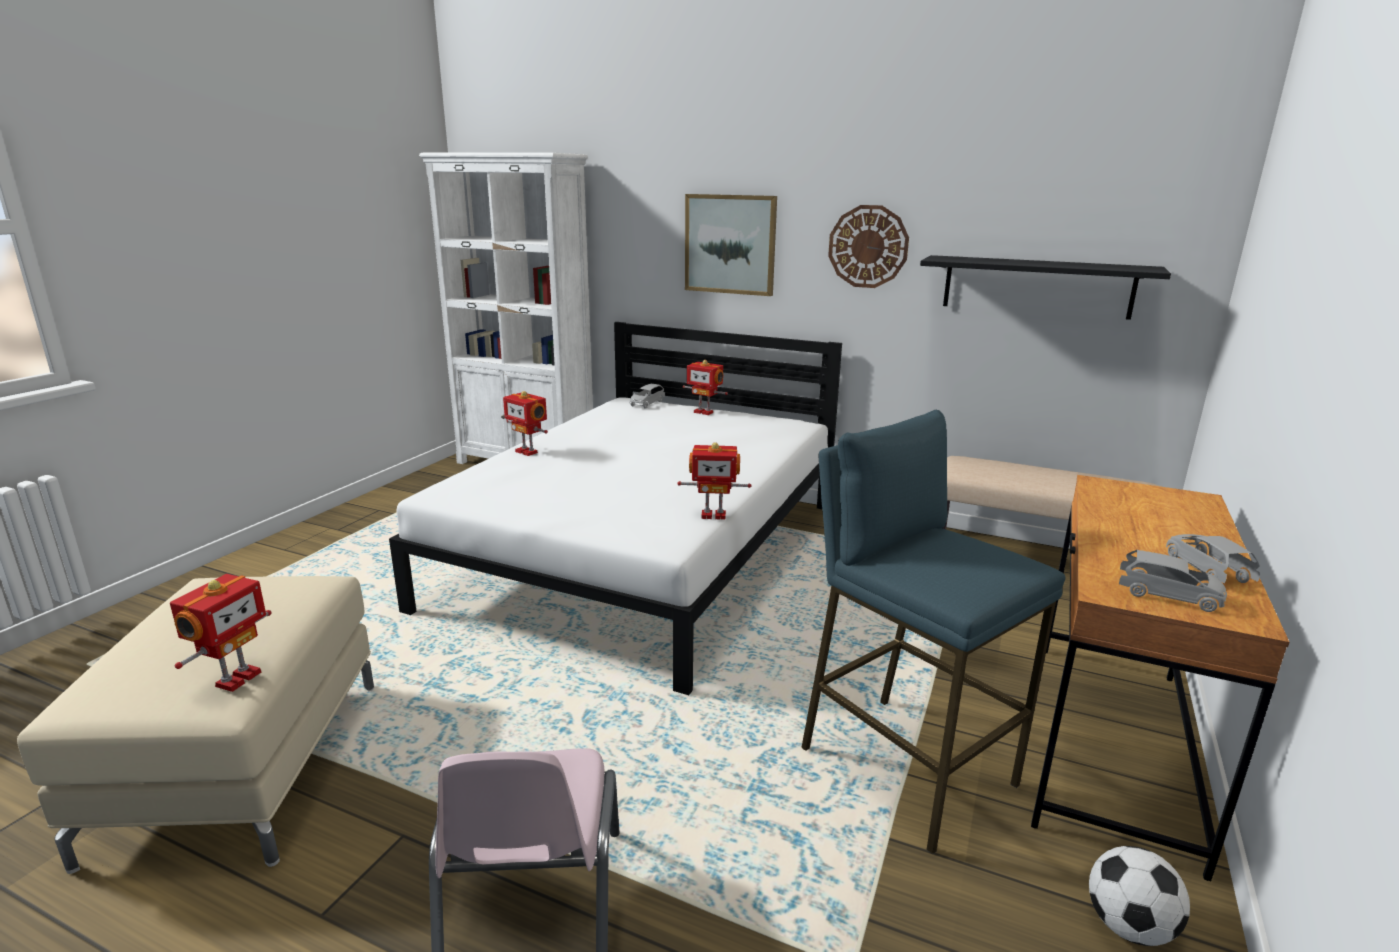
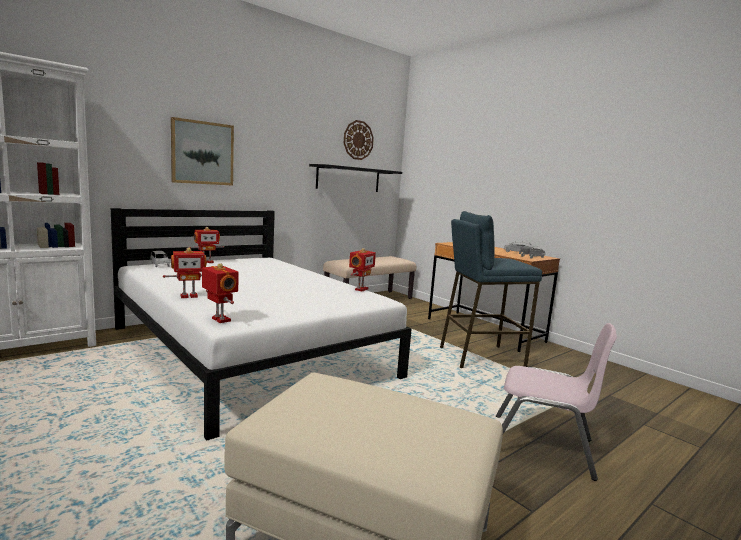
camera: 65 degrees left, 10 degrees down
(236, 678) = (452, 411): toy robot -> toy robot (220, 320)
(868, 246) = (281, 158): wall clock -> wall clock (358, 140)
(1129, 926) = (562, 356): football -> none

